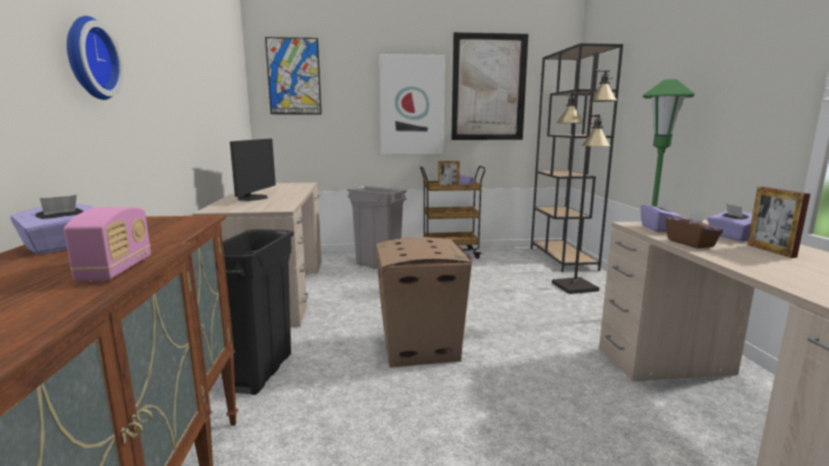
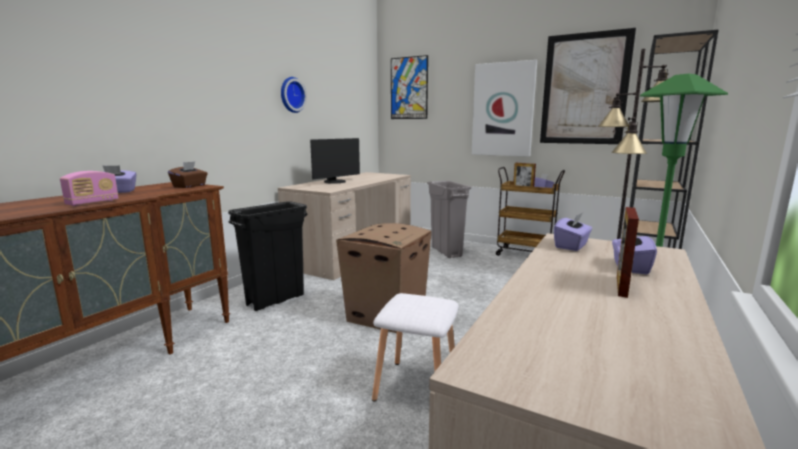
camera: 35 degrees right, 0 degrees up
(88, 59) = (184, 90): wall clock -> wall clock (291, 95)
(549, 404) = (416, 386): none -> white stool
(690, 243) = (551, 262): brown tissue box -> brown tissue box (190, 186)

